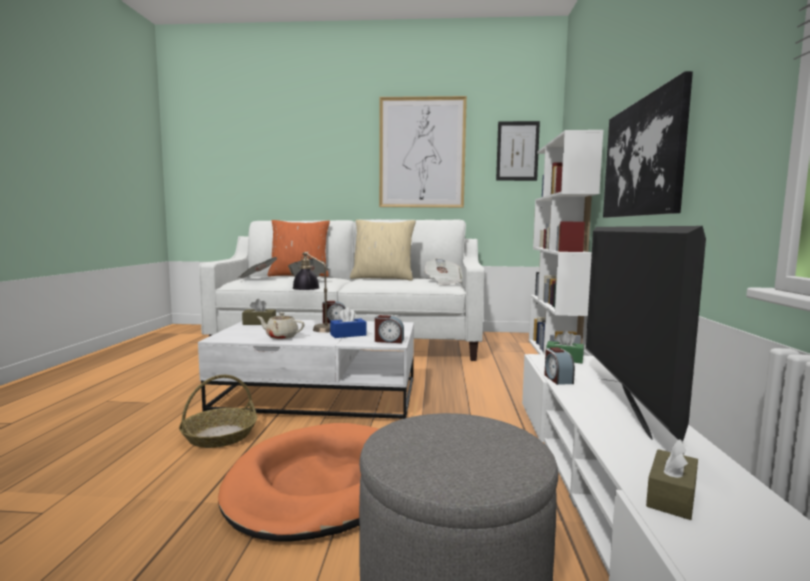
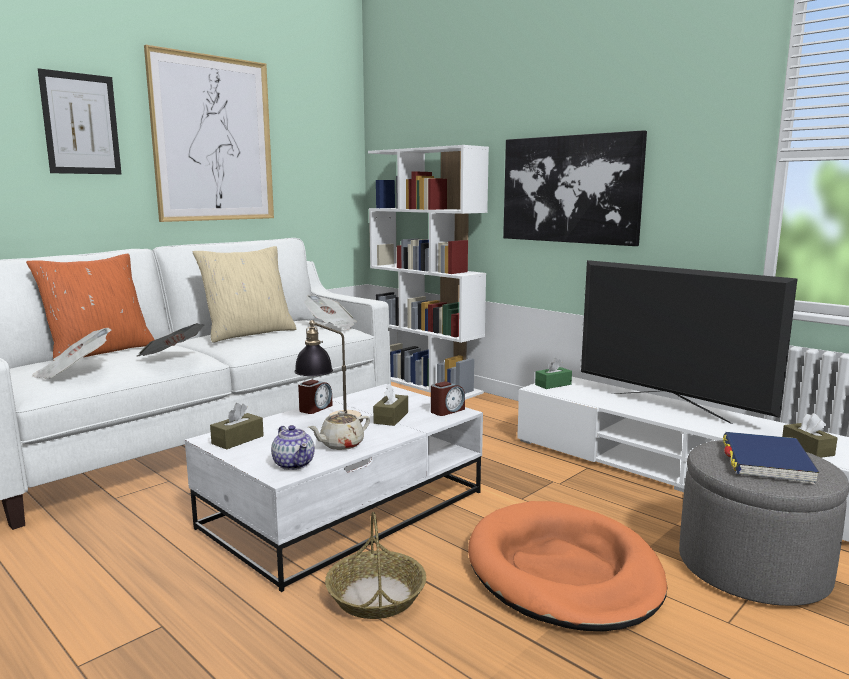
camera: 50 degrees left, 5 degrees up
(237, 336) = (294, 464): none -> teapot
(348, 335) = (391, 418): blue tissue box -> brown tissue box
(452, 444) = (766, 461): none -> blue book
(517, 151) = (324, 144): picture -> picture (81, 124)
(557, 379) = (597, 402): alarm clock -> none

